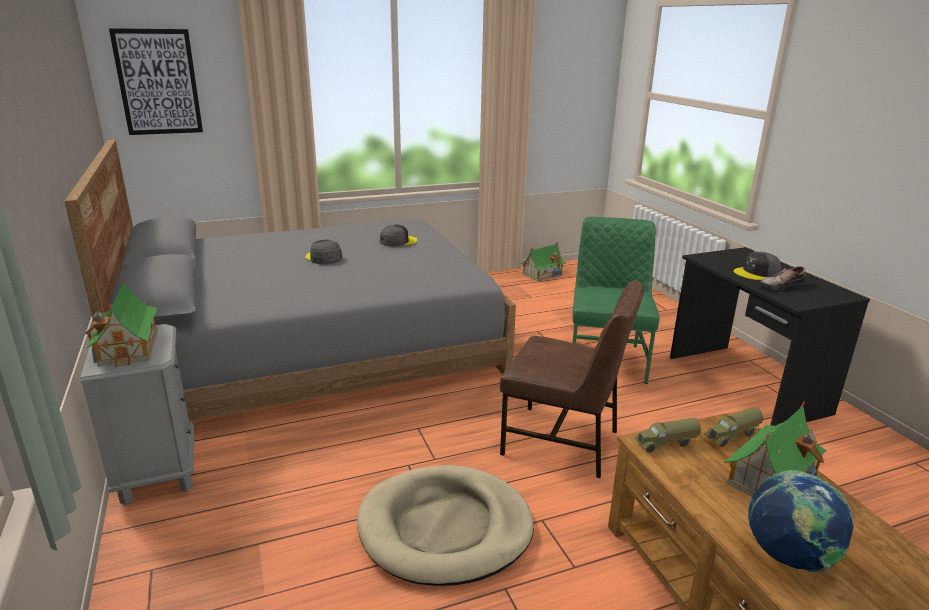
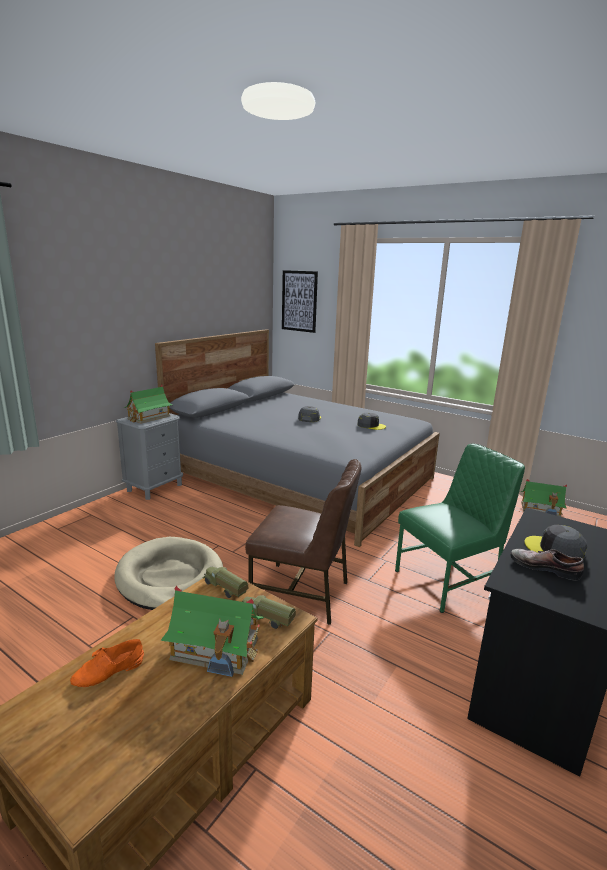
camera: 55 degrees right, 5 degrees down
(563, 442) = (302, 593): brown chair -> brown chair turned 60 degrees counterclockwise
(789, 557) = (109, 671): globe -> orange shoe

